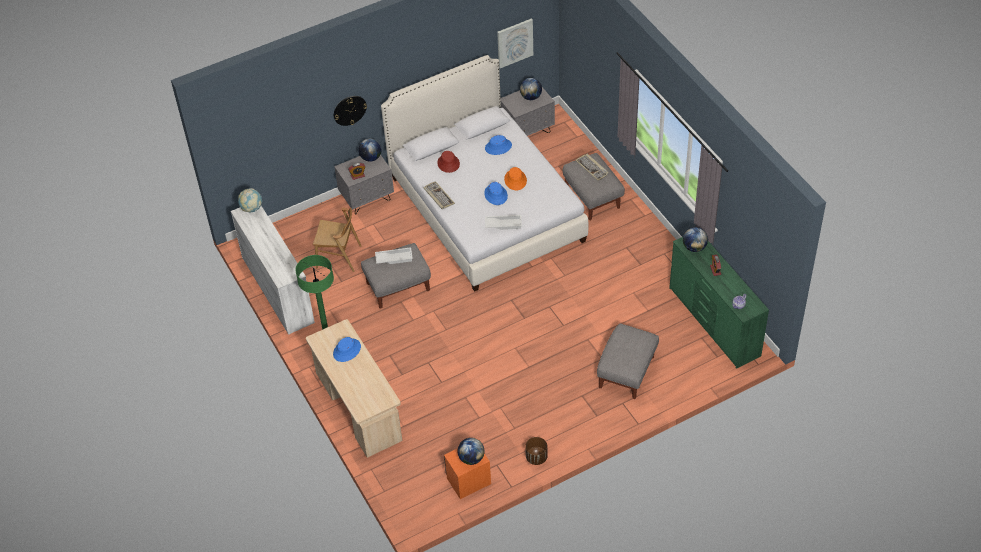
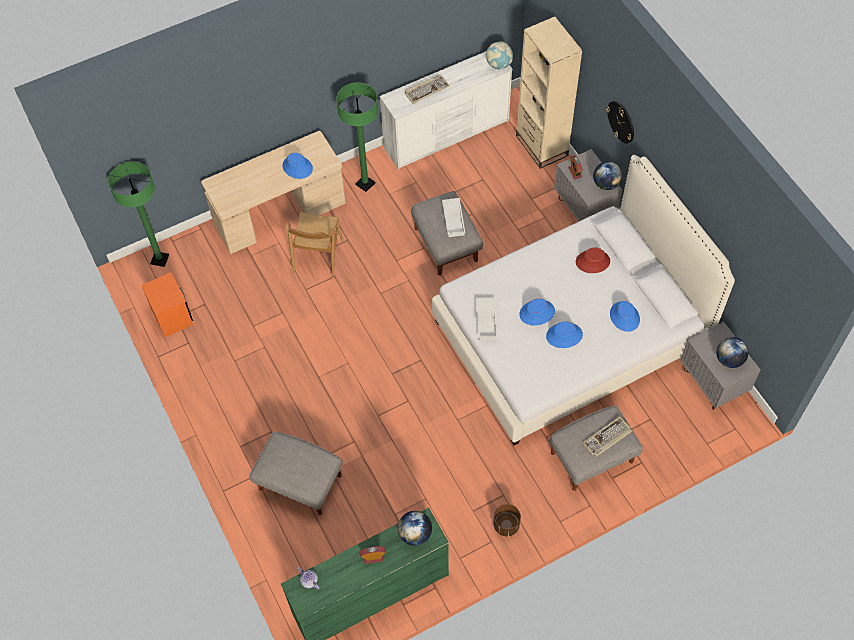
camera: 90 degrees right, 10 degrees up
(297, 225) = (541, 146): none -> beige bookcase
(339, 257) = (493, 187): brown chair -> brown chair (317, 256)
(405, 498) = (160, 259): none -> green floor lamp
(438, 196) = (535, 252): keyboard -> keyboard (426, 90)
(471, 458) = (161, 297): globe -> none
(514, 42) = (764, 299): picture -> none
(515, 180) = (564, 335): orange hat -> blue hat
(536, 457) = (192, 382): brown planter -> brown planter (506, 525)

